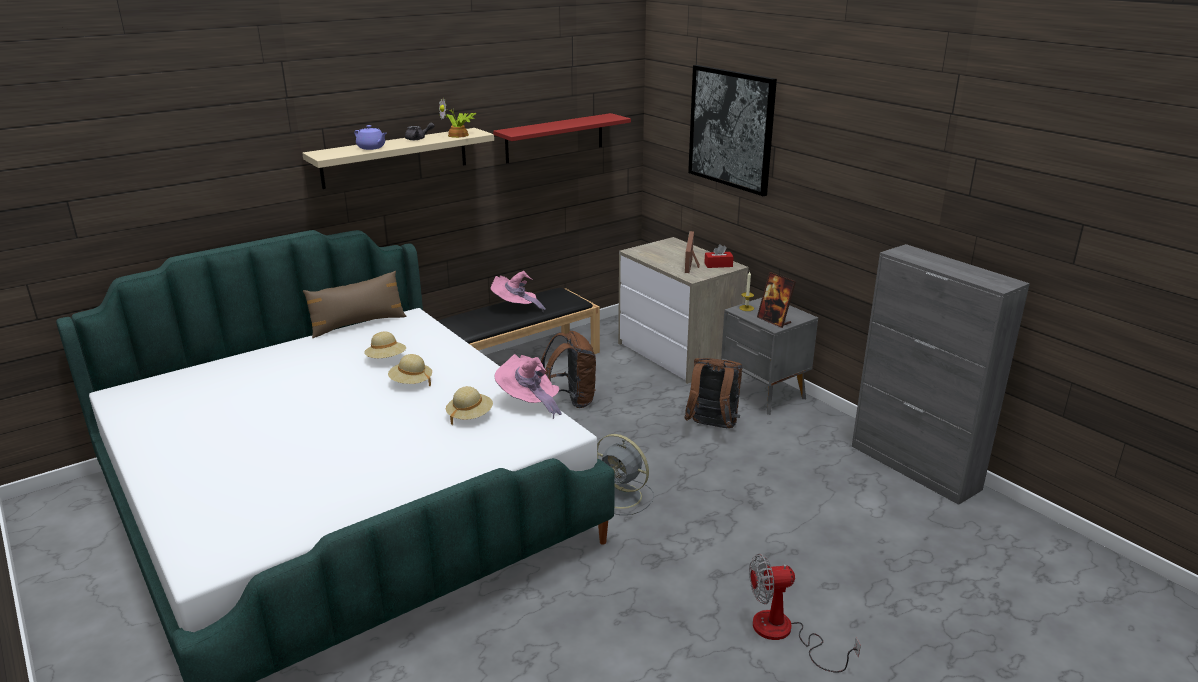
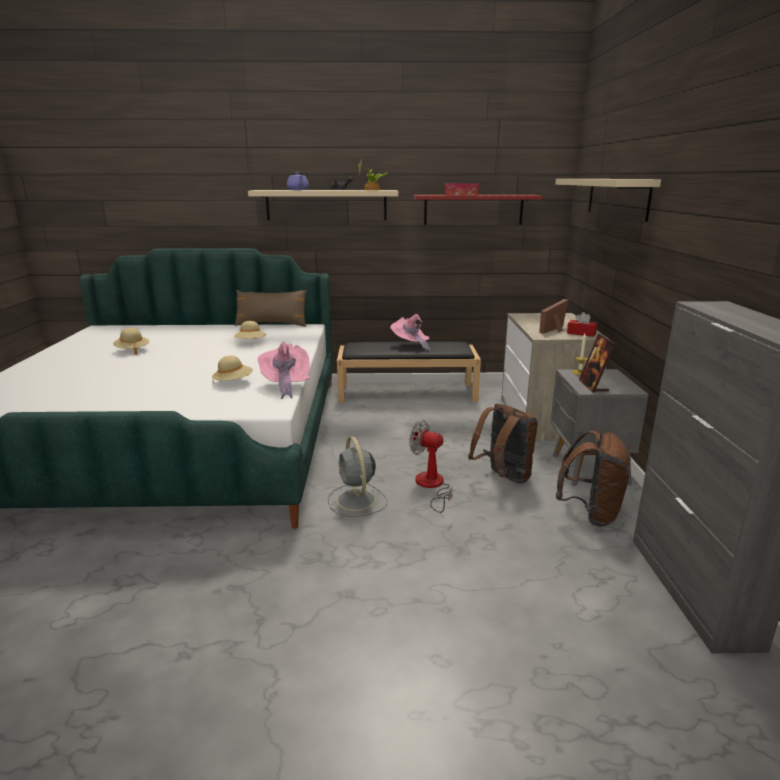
camera: 35 degrees right, 5 degrees down
(411, 382) = (239, 357): beige hat -> beige hat (132, 350)
(549, 126) = (460, 194): none -> tissue box
(571, 400) = (412, 425): brown backpack -> brown backpack (590, 513)
(731, 128) = (617, 197): picture -> beige shelf
(784, 633) = (332, 681): fan -> fan (432, 486)

